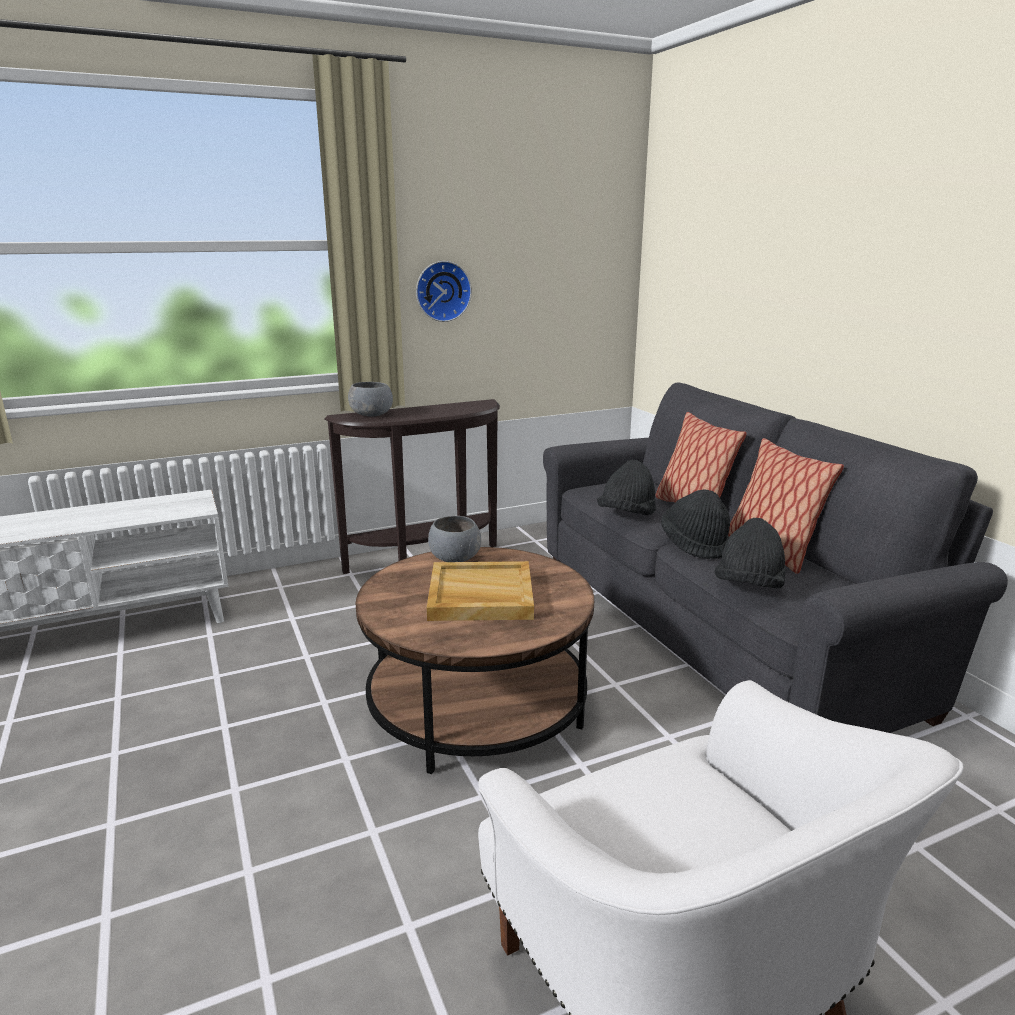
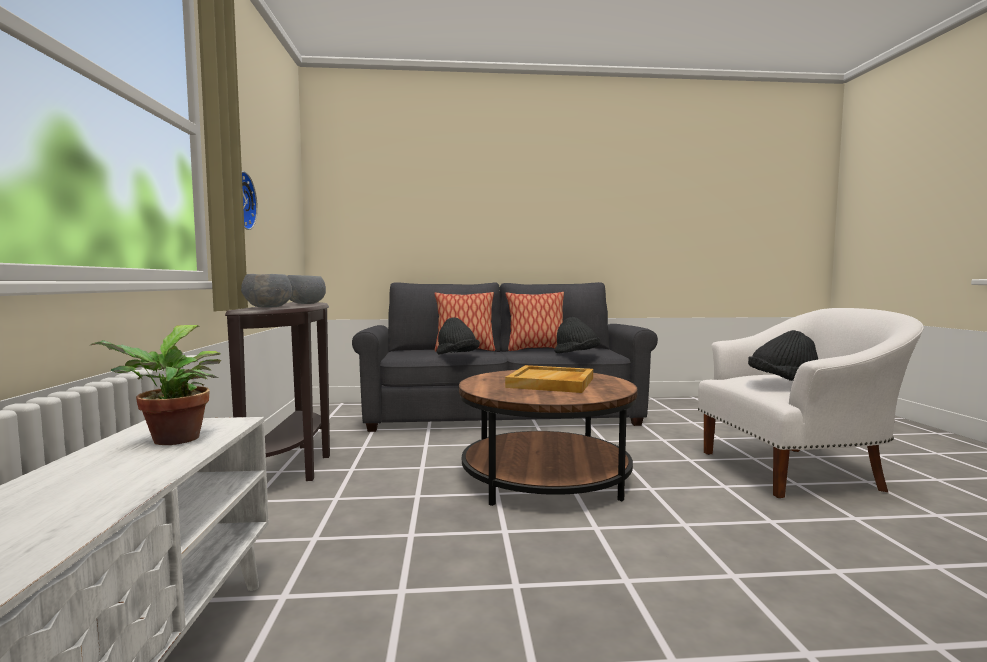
camera: 70 degrees left, 15 degrees down
(155, 510) = (171, 441): none -> potted plant
(454, 559) = (482, 383): grey bowl -> grey bowl (305, 303)
(695, 545) = (517, 354): black hat -> black hat (782, 382)

